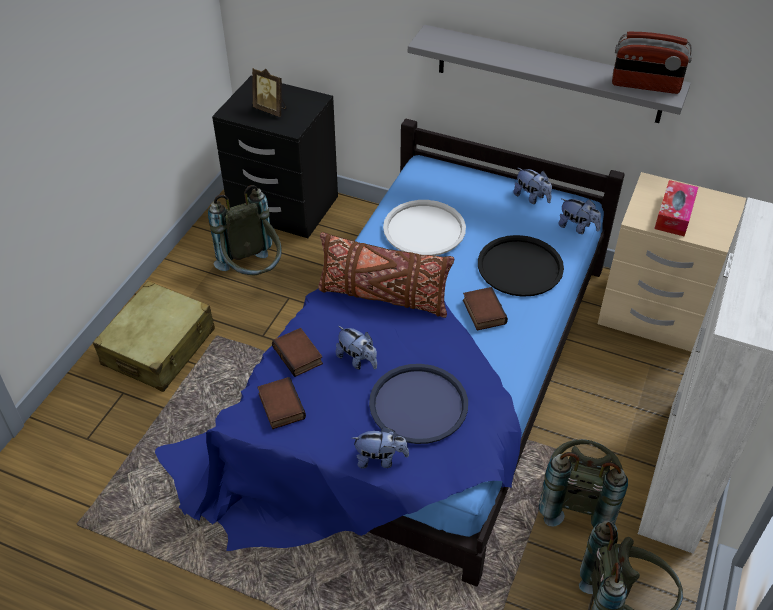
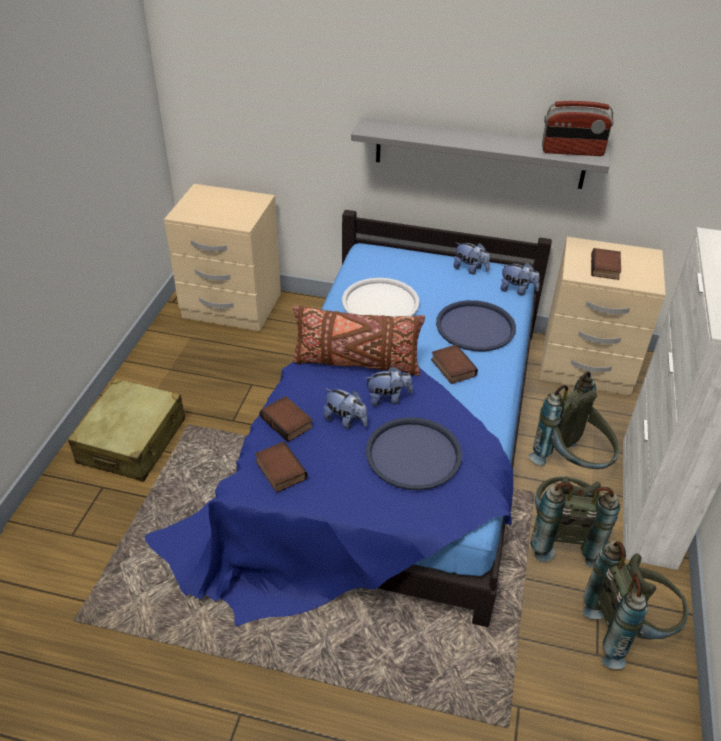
camera: 10 degrees left, 5 degrees down
(253, 274) = (213, 366): grey backpack -> grey backpack (572, 465)
(271, 109) = (219, 209): picture frame -> none
(283, 207) = (231, 307): black nightstand -> beige nightstand
(380, 459) = (389, 508): plush toy -> plush toy (388, 399)
(520, 267) = (475, 327): black tray -> blue tray
(674, 215) = (606, 268): tissue box -> book

